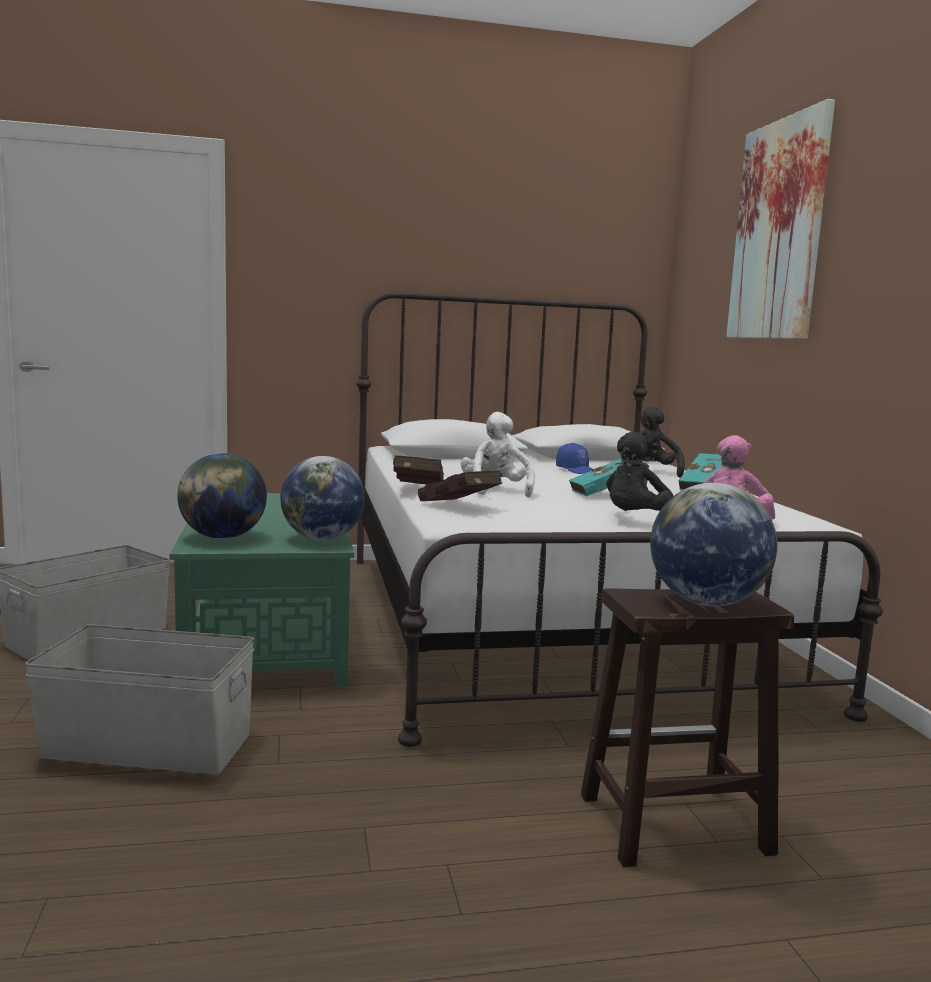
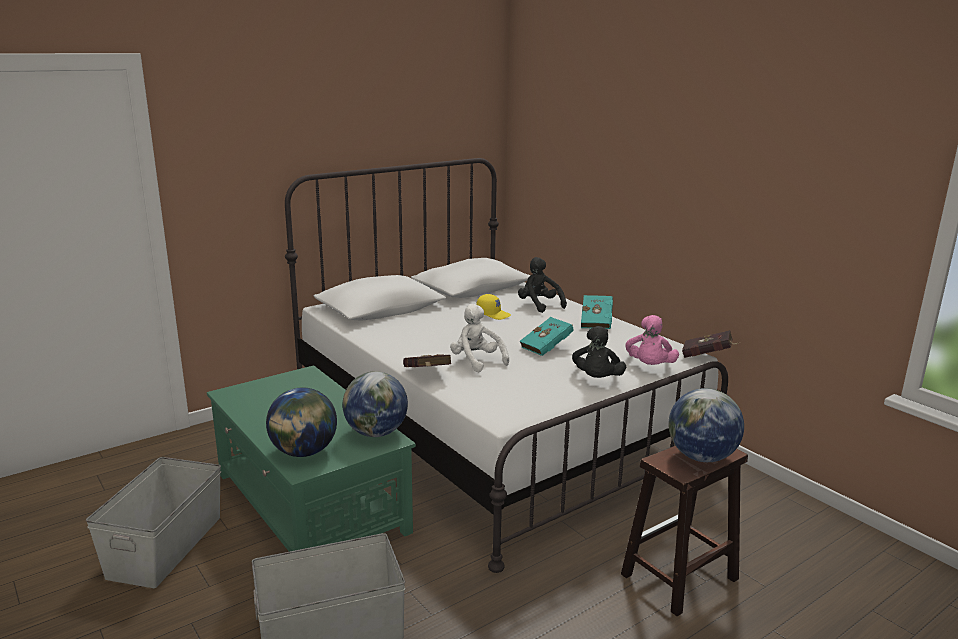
camera: 25 degrees left, 10 degrees up
(460, 507) = (482, 393): red book -> red book (708, 357)
(577, 470) = (493, 314): blue cap -> yellow cap
(778, 230) = (617, 125): picture -> none

